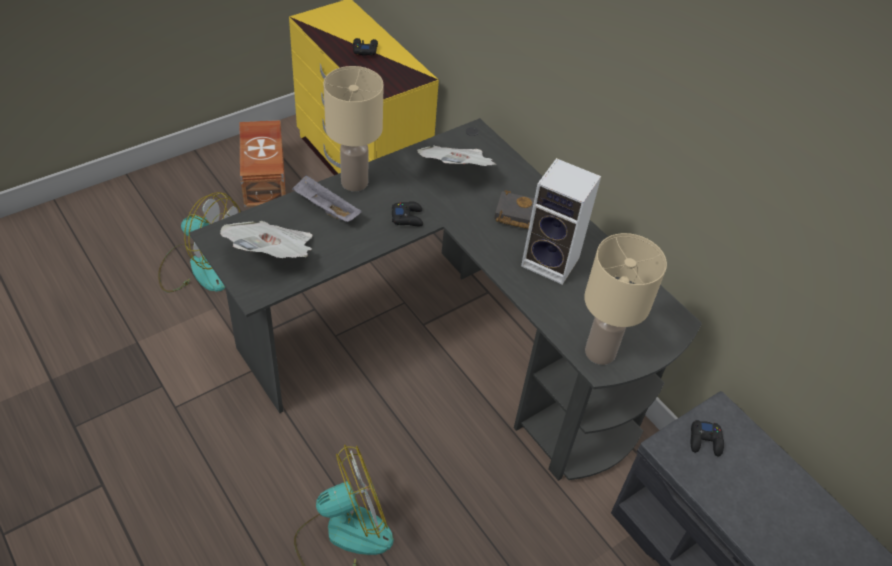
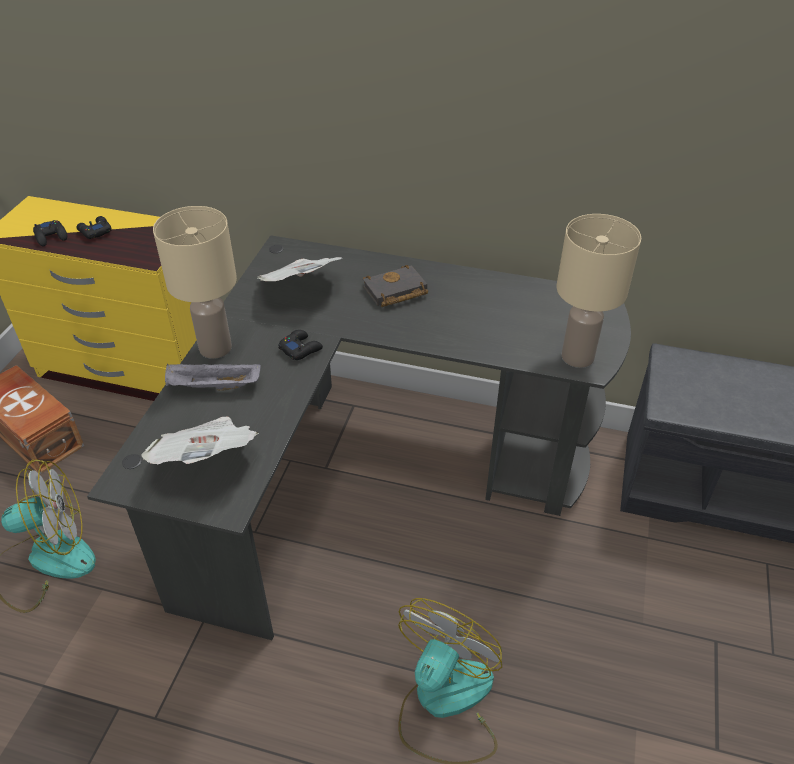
camera: 35 degrees left, 5 degrees down
(552, 262) = (463, 312): speaker -> none
(705, 441) = (684, 385): black game controller -> black game controller (51, 236)

